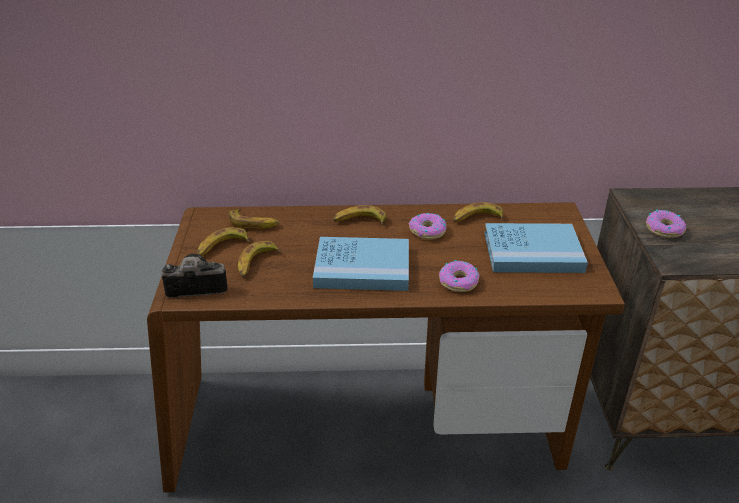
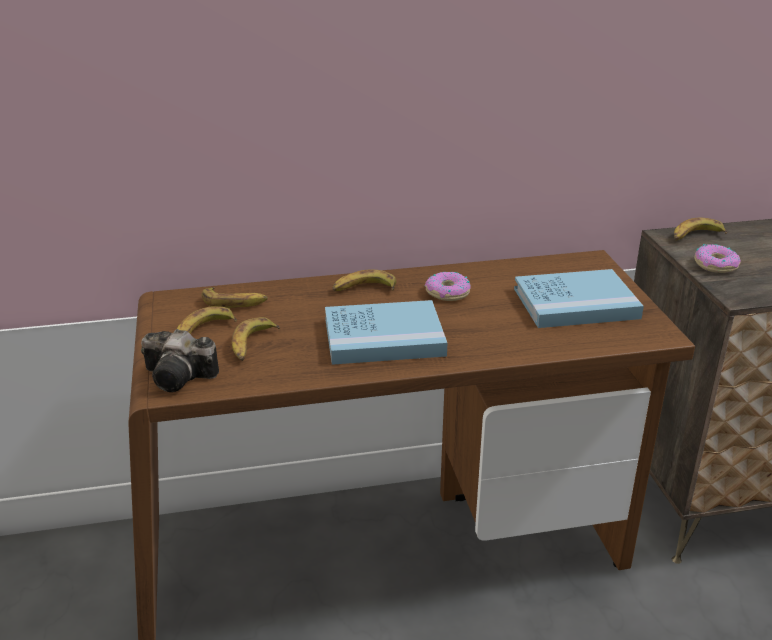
camera: 10 degrees left, 5 degrees down
(194, 287) = (181, 377): camera -> camera turned 150 degrees counterclockwise
(459, 282) = (503, 341): donut -> none
(477, 219) = (500, 275): banana -> banana (695, 236)

